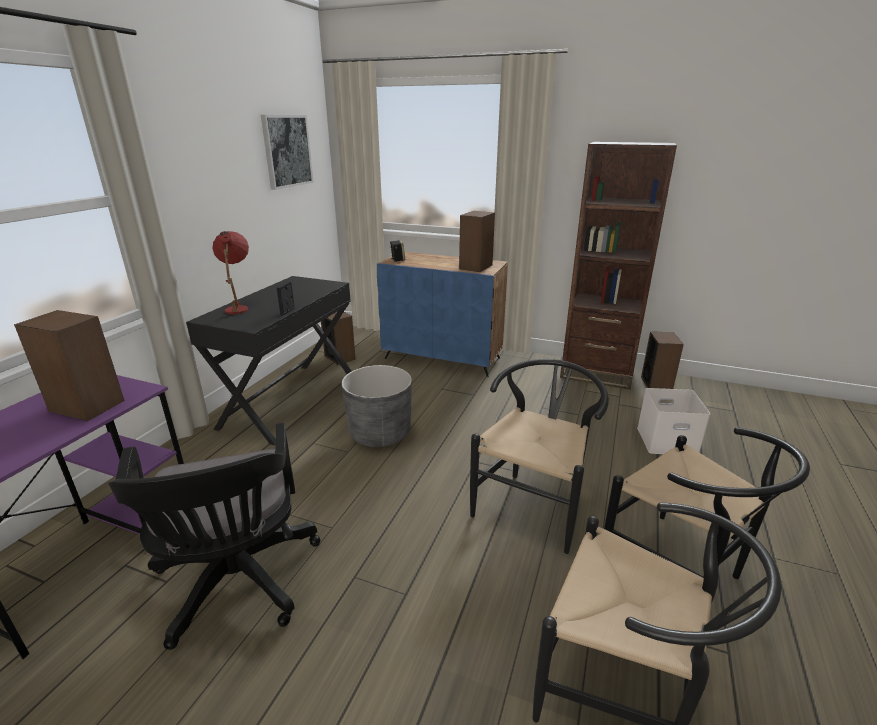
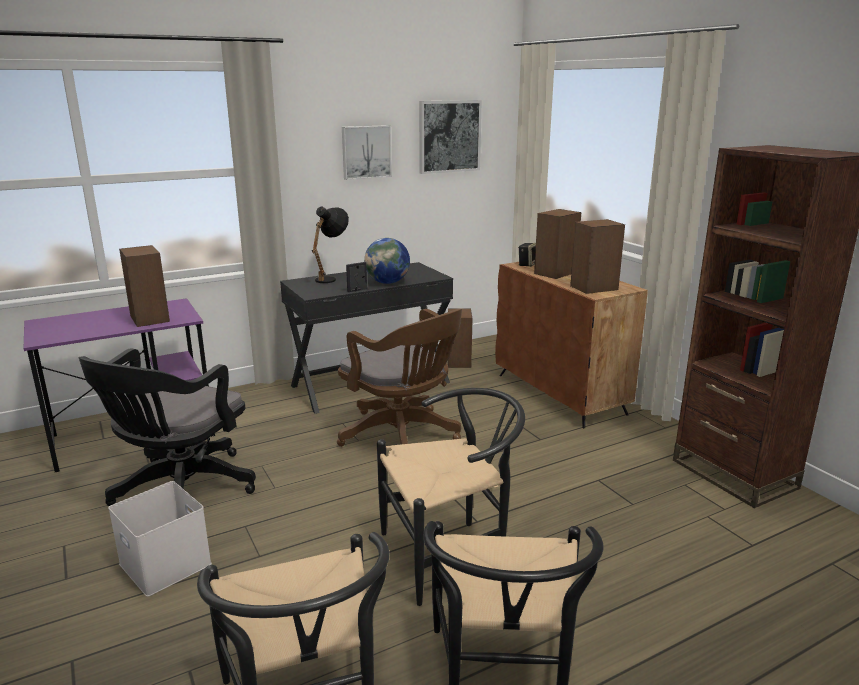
camera: 40 degrees right, 5 degrees down
(226, 170) = (366, 152): none -> picture
(239, 307) = (331, 278): red table lamp -> black table lamp
(302, 298) = (387, 282): none -> globe
(380, 433) = (403, 437): grey planter -> brown office chair
(443, 358) = (560, 394): blue cabinet -> brown cabinet
(656, 384) = (809, 518): speaker -> speaker (555, 273)
(666, 441) = (705, 578): white storage box -> white storage box (163, 564)

